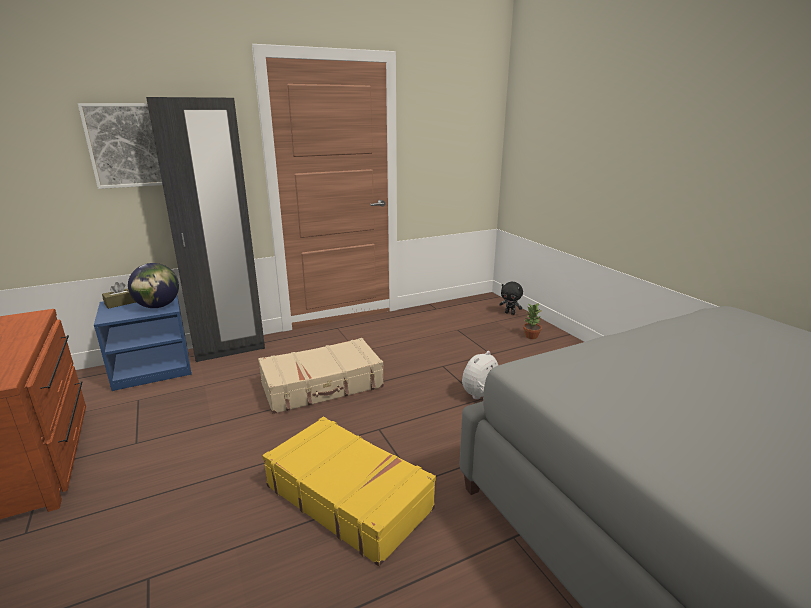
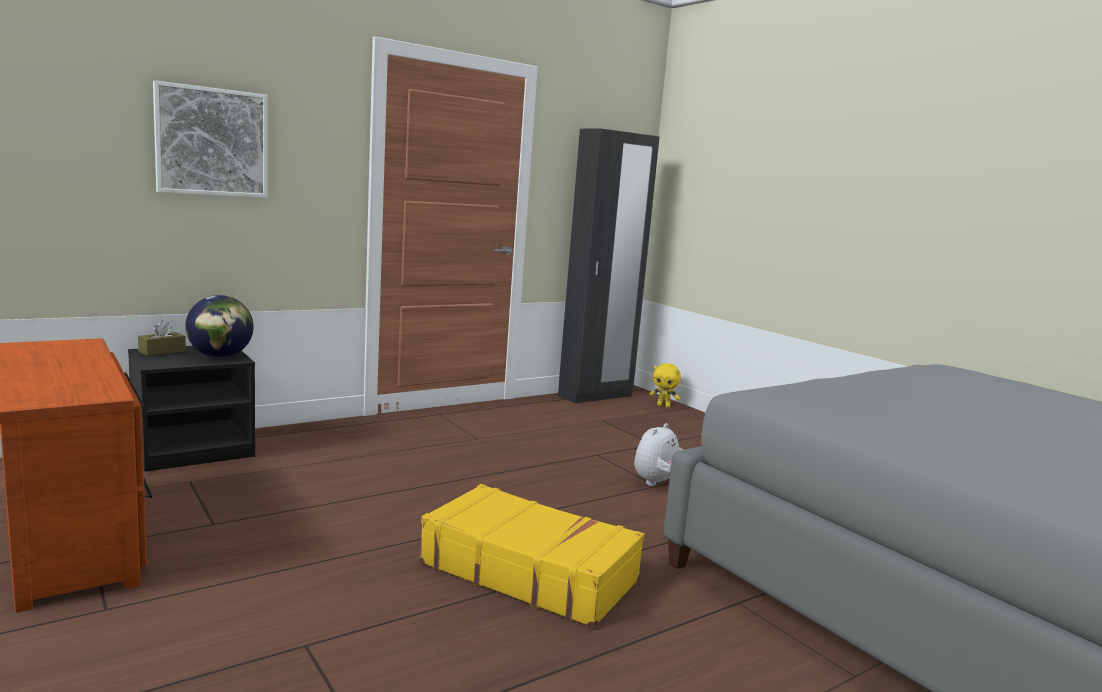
camera: 10 degrees left, 10 degrees down
(153, 368) = (194, 450): blue nightstand -> black nightstand
(229, 350) = (296, 433): black wardrobe -> black wardrobe (595, 396)
(322, 386) = (447, 471): beige suitcase -> none
(510, 313) = (663, 406): black plush toy -> yellow plush toy
(531, 336) = (697, 429): potted plant -> none

